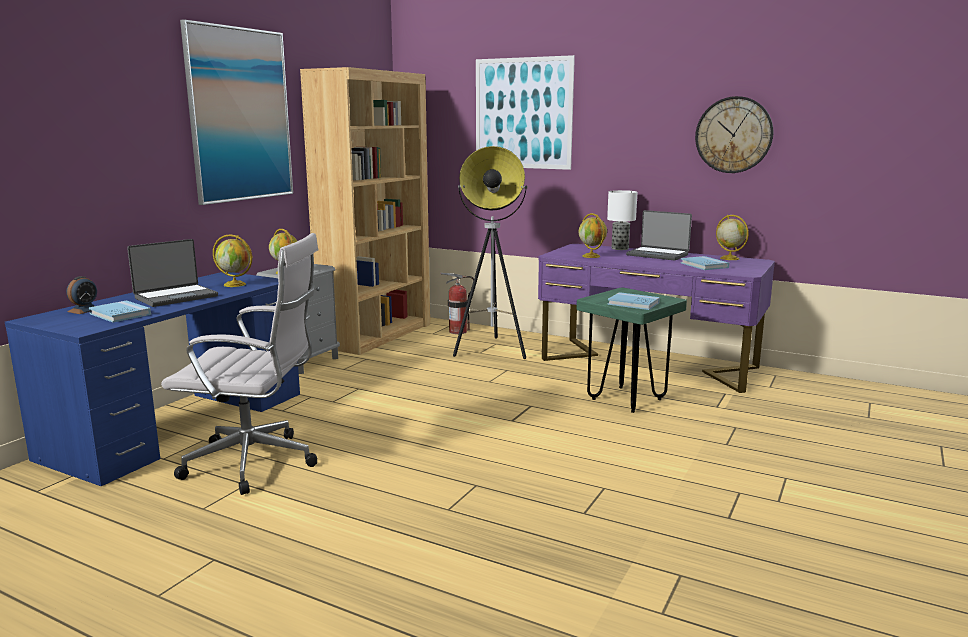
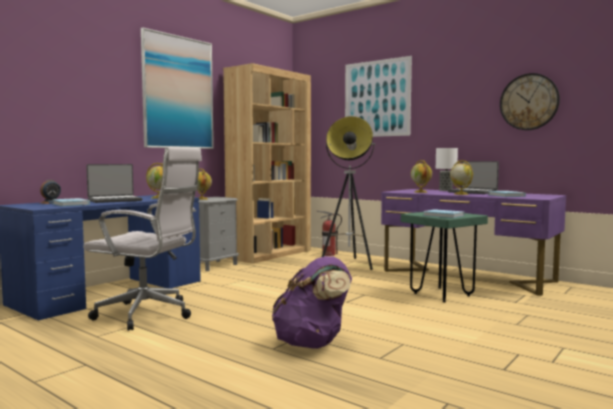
camera: 10 degrees right, 10 degrees down
(494, 496) = (312, 343): none -> purple backpack
(729, 258) = (529, 194): globe -> globe (460, 194)

